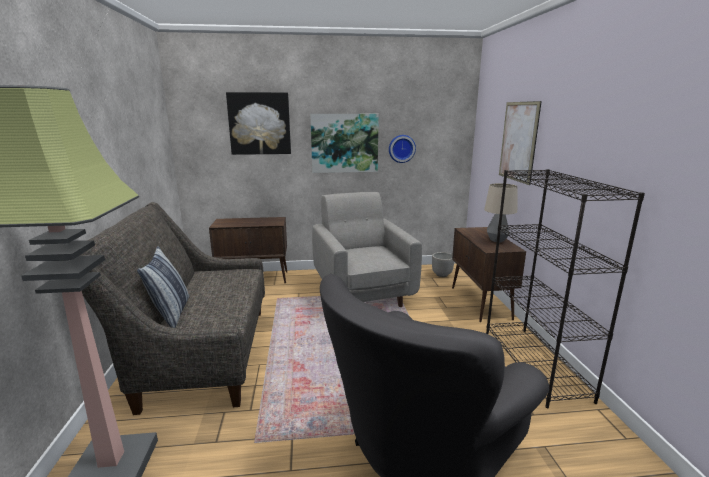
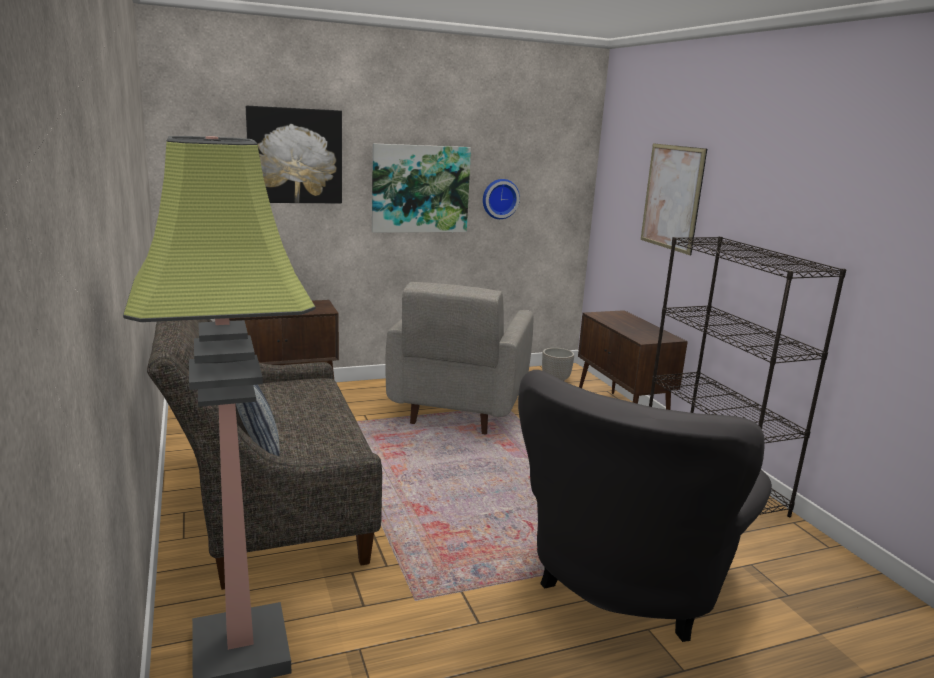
camera: 15 degrees left, 0 degrees up
(363, 293) = (458, 409): grey armchair -> grey armchair turned 135 degrees counterclockwise
(496, 240) = (645, 328): table lamp -> none

